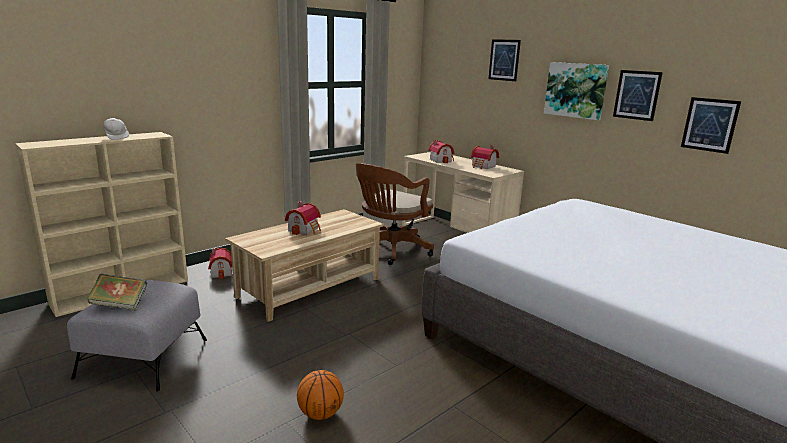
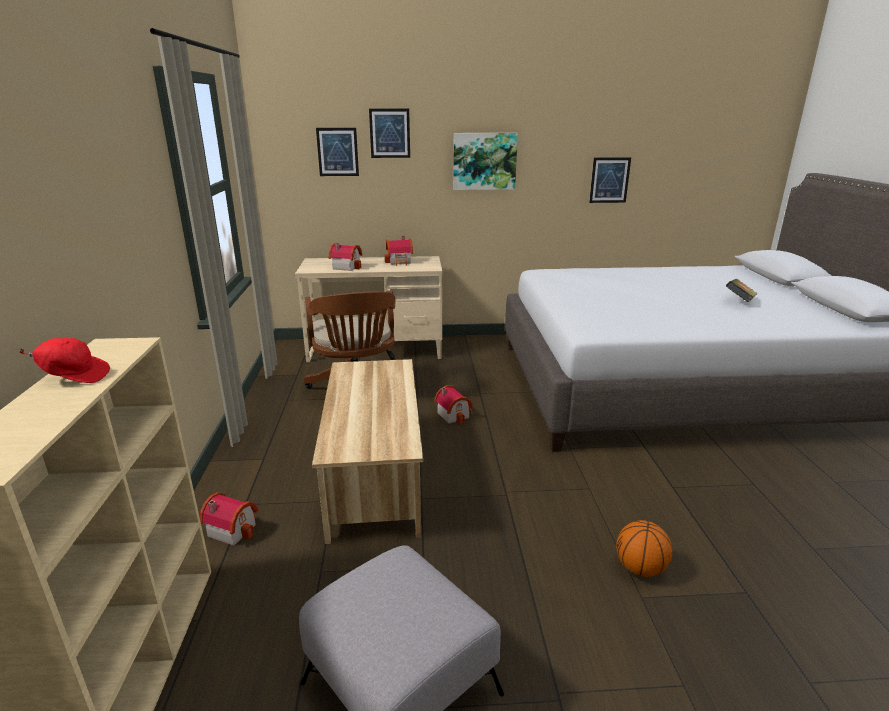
camera: 50 degrees left, 5 degrees up
(116, 137) = (74, 376): white cap -> red cap
(120, 305) = (415, 628): book -> book (739, 302)
(305, 229) = (366, 403): toy house -> toy house (454, 414)
(637, 95) = (546, 160): picture -> picture (337, 152)

